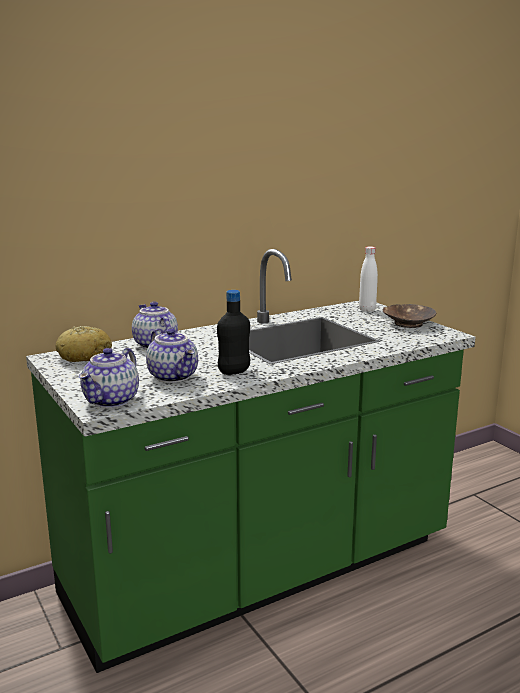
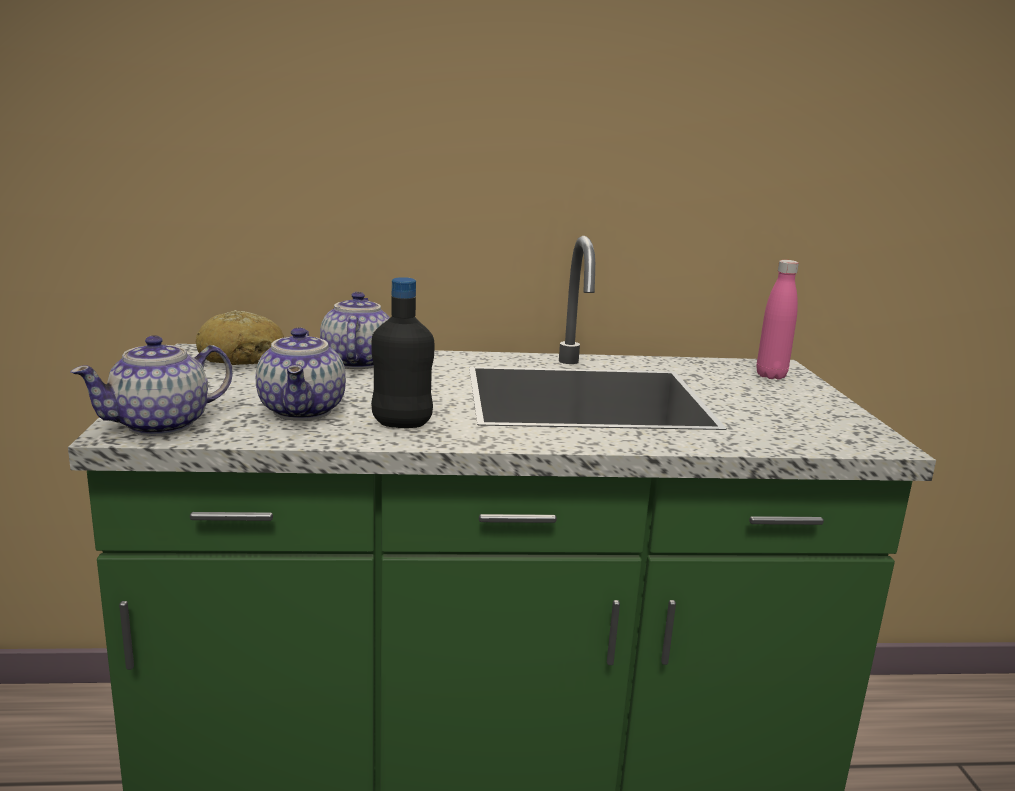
camera: 25 degrees right, 0 degrees up
(367, 310) = (771, 376): white bottle -> pink bottle
(407, 323) = (819, 410): brown bowl -> none

